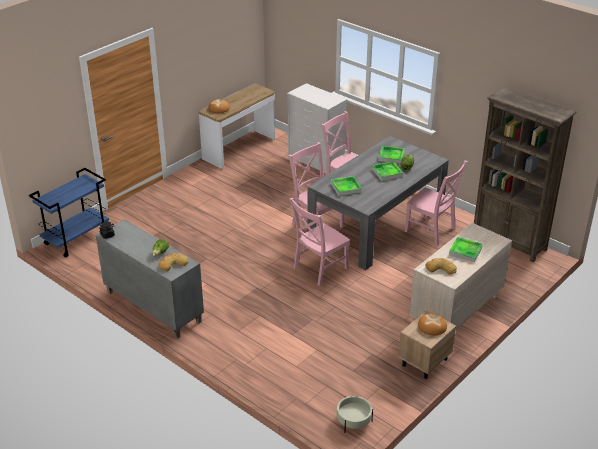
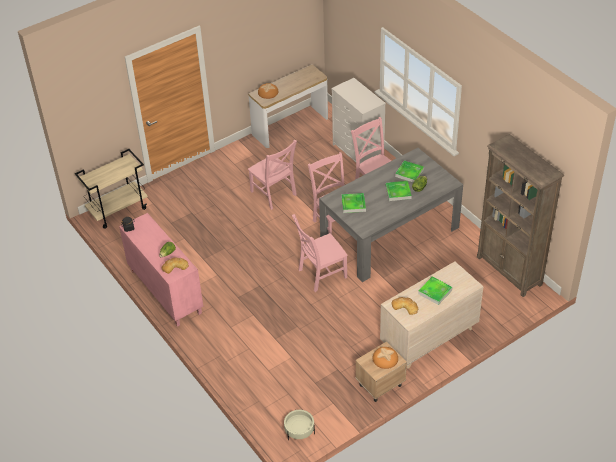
camera: 15 degrees right, 10 degrees up
(77, 239) = (118, 210): blue cart -> beige cart
(152, 307) = (165, 291): grey cabinet -> pink cabinet
(431, 231) = (440, 248): pink chair -> pink chair (274, 194)

